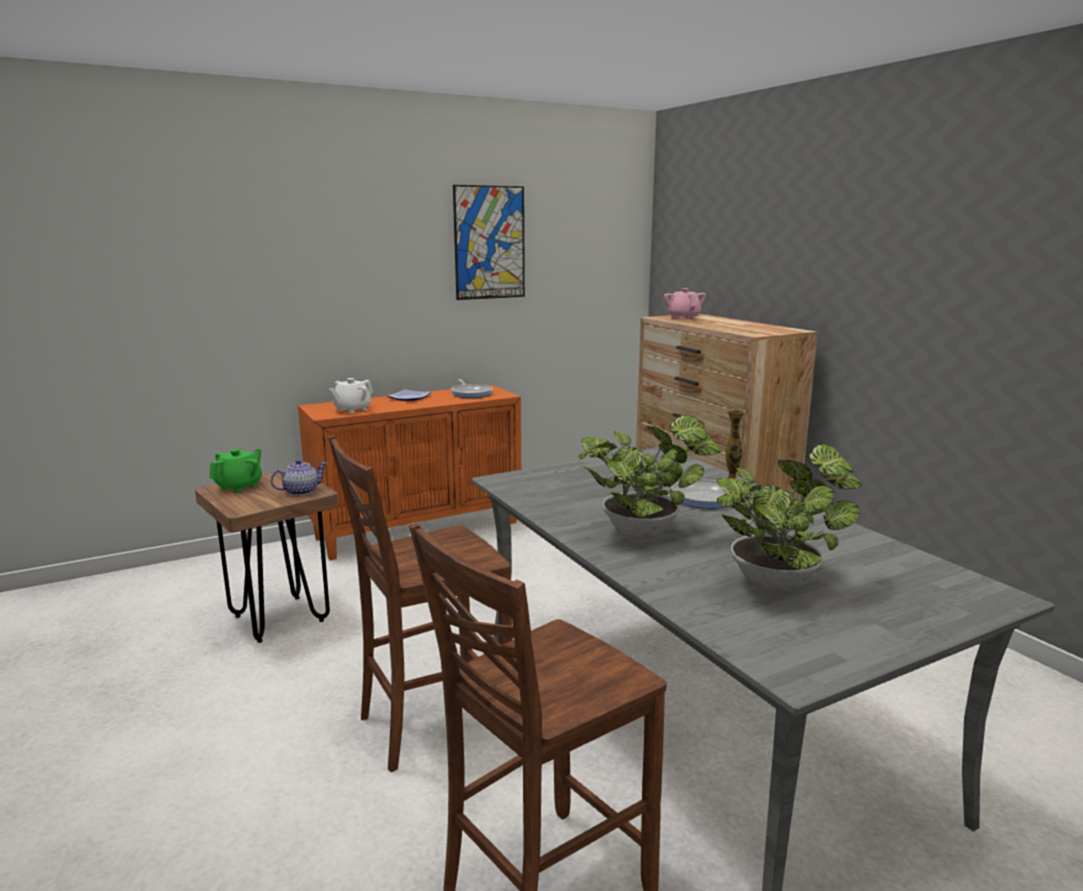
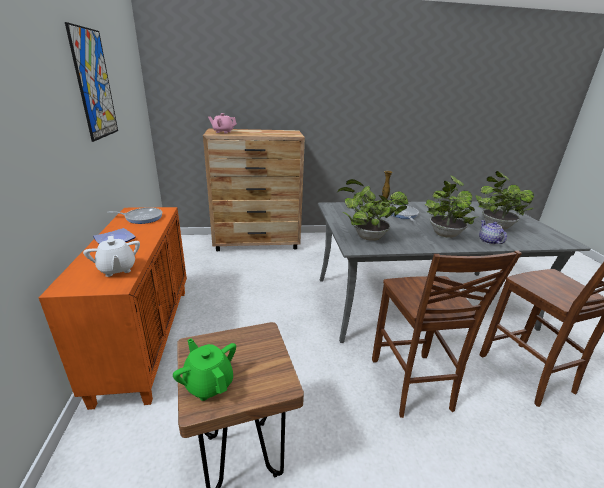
camera: 70 degrees left, 10 degrees up
(300, 491) = (257, 341): teapot -> teapot (489, 241)
(550, 483) = (366, 236): none -> potted plant

